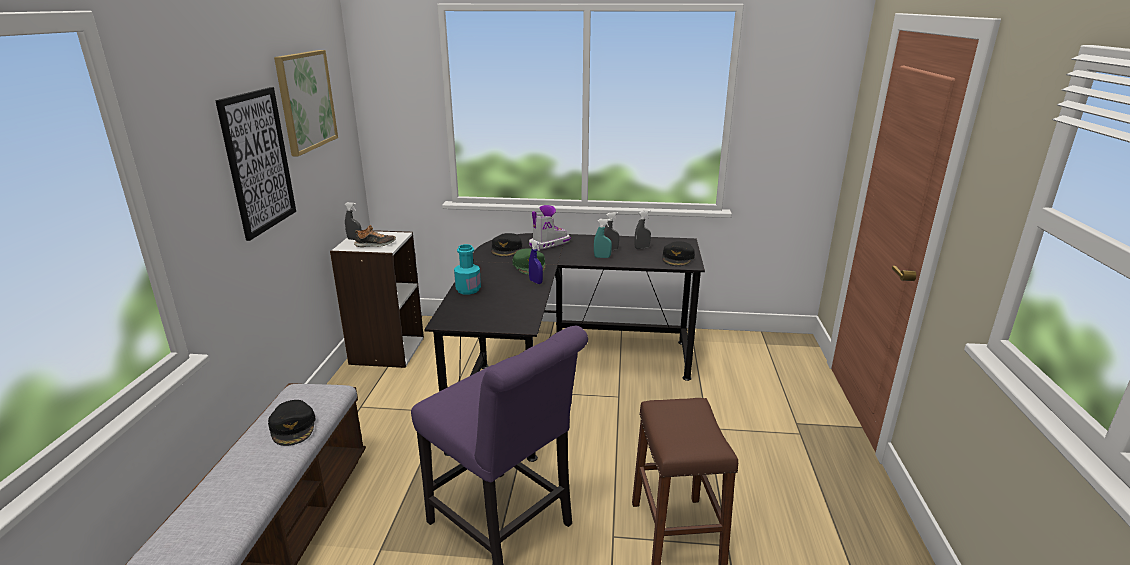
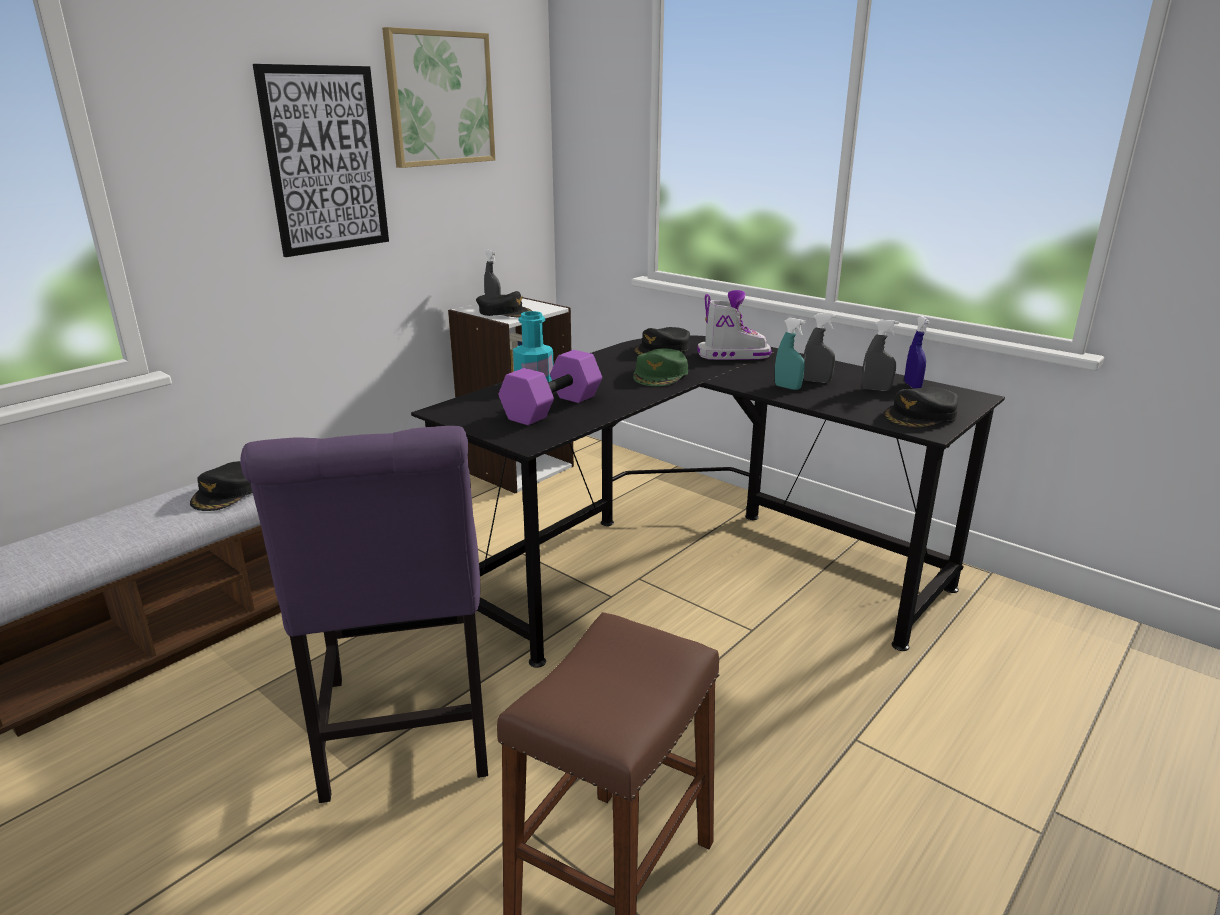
camera: 35 degrees right, 0 degrees up
(375, 244) = (505, 312): shoe -> black cap
(502, 301) = (552, 407): none -> purple dumbbell
(535, 282) = (636, 395): blue spray bottle -> blue spray bottle (912, 386)

